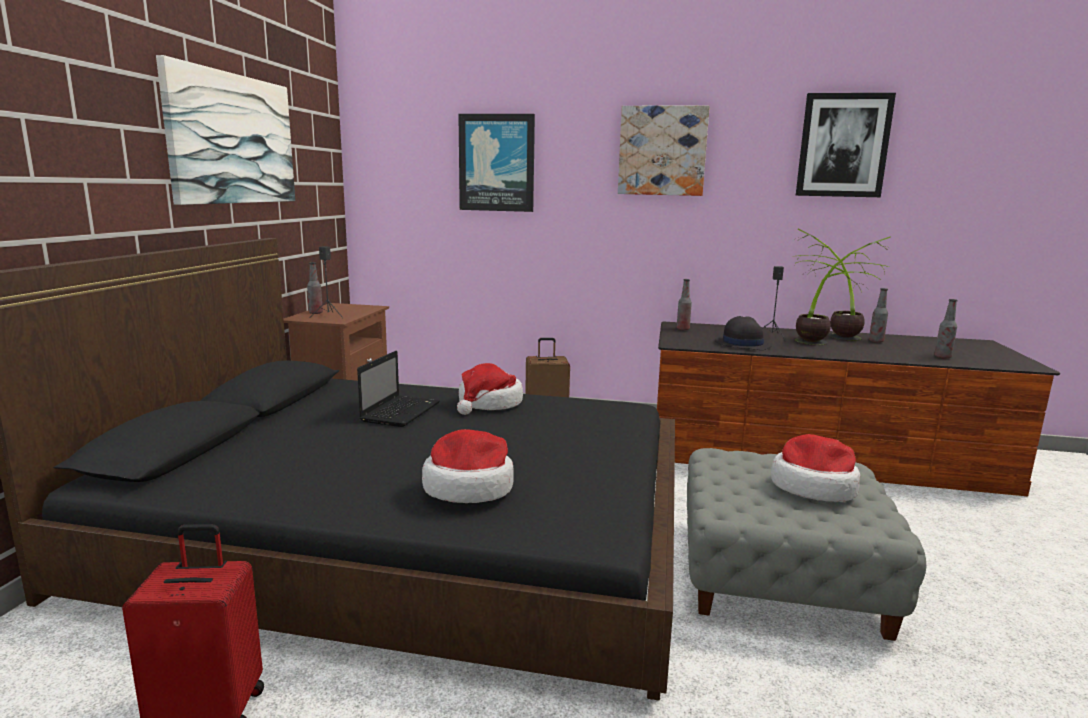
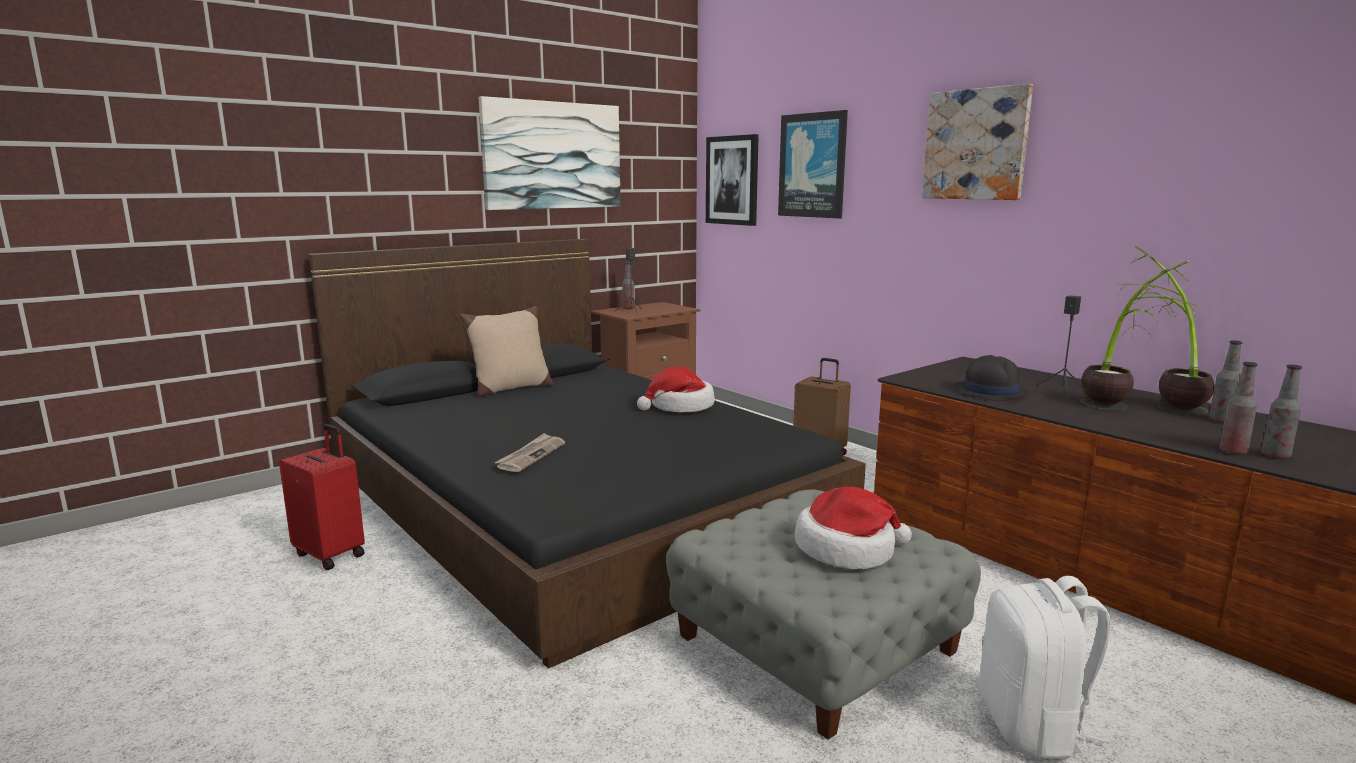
camera: 40 degrees right, 0 degrees up
(274, 423) = (510, 389): none -> beige pillow
(401, 411) = (602, 398): laptop -> none
(469, 487) = (531, 455): hat -> newspaper
(682, 329) = (961, 367): bottle -> bottle (1232, 452)
(843, 146) = (1223, 125): picture -> picture (732, 180)
(947, 572) = (1032, 727): none -> white backpack

